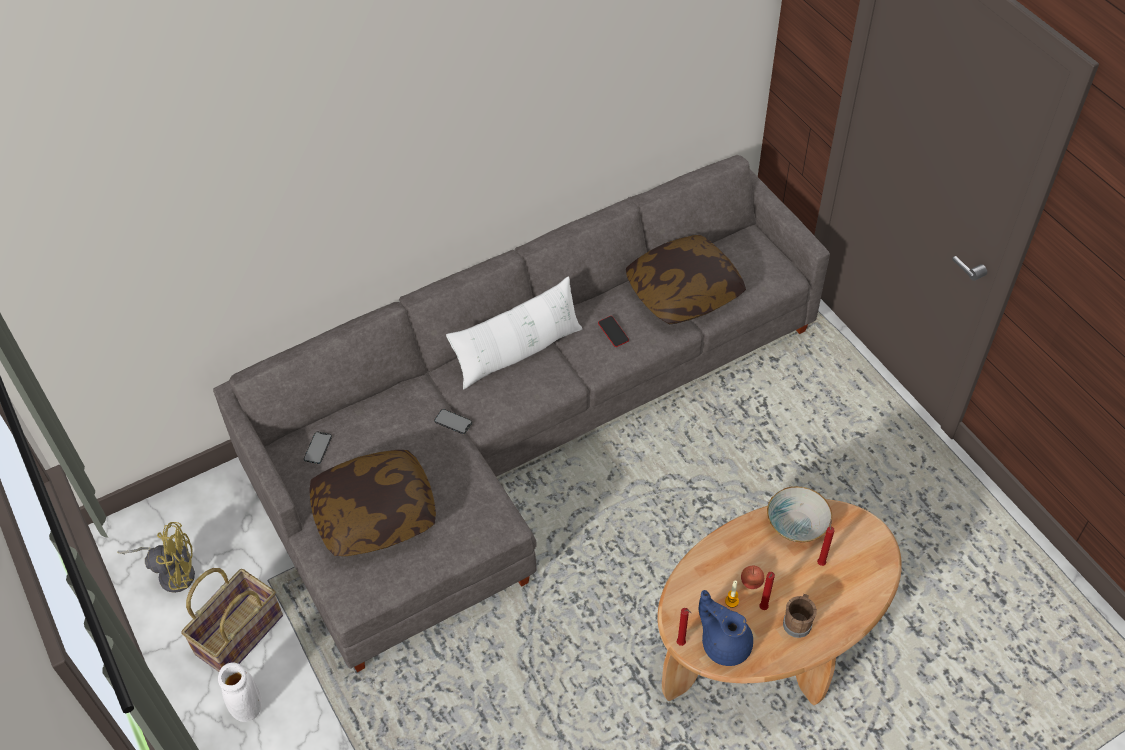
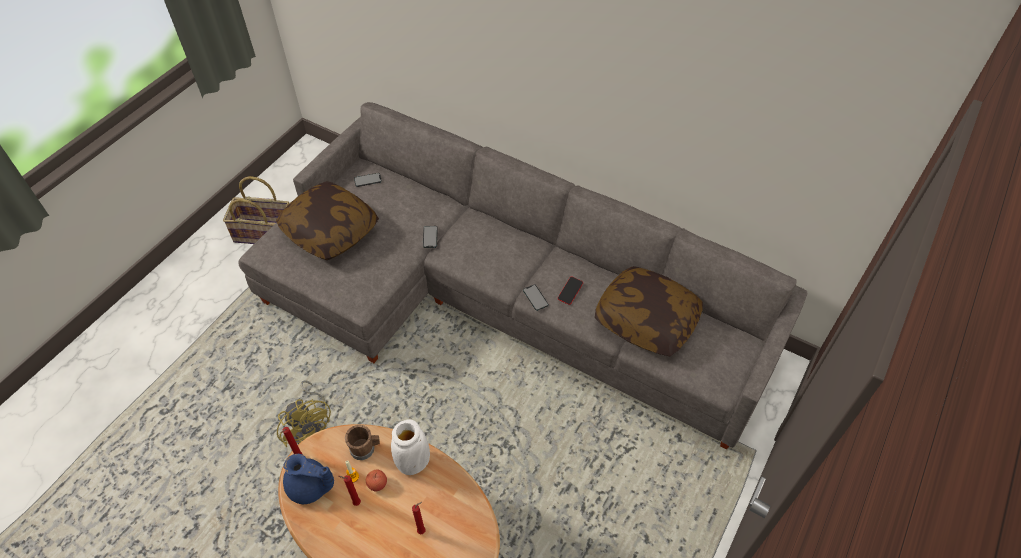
camera: 60 degrees right, 0 degrees up
(172, 572) = (292, 183): yellow fan -> yellow fan (310, 426)
(247, 707) = (217, 262): white vase -> white vase (413, 463)
(518, 352) = (513, 245): white pillow -> none
(600, 364) = (535, 297): none -> phone
(724, 643) = (311, 487): blue teapot -> blue teapot turned 90 degrees clockwise
(796, 523) = (453, 495): bowl -> none
(798, 622) = (354, 535): brown mug -> brown mug (365, 448)

